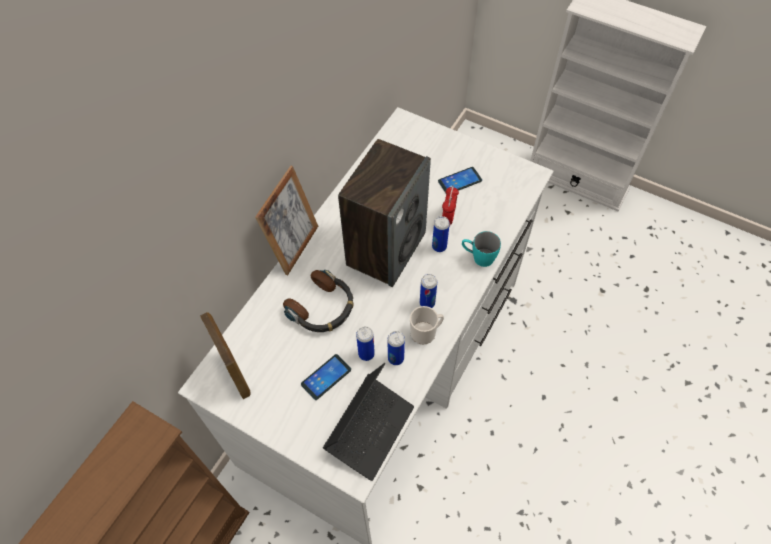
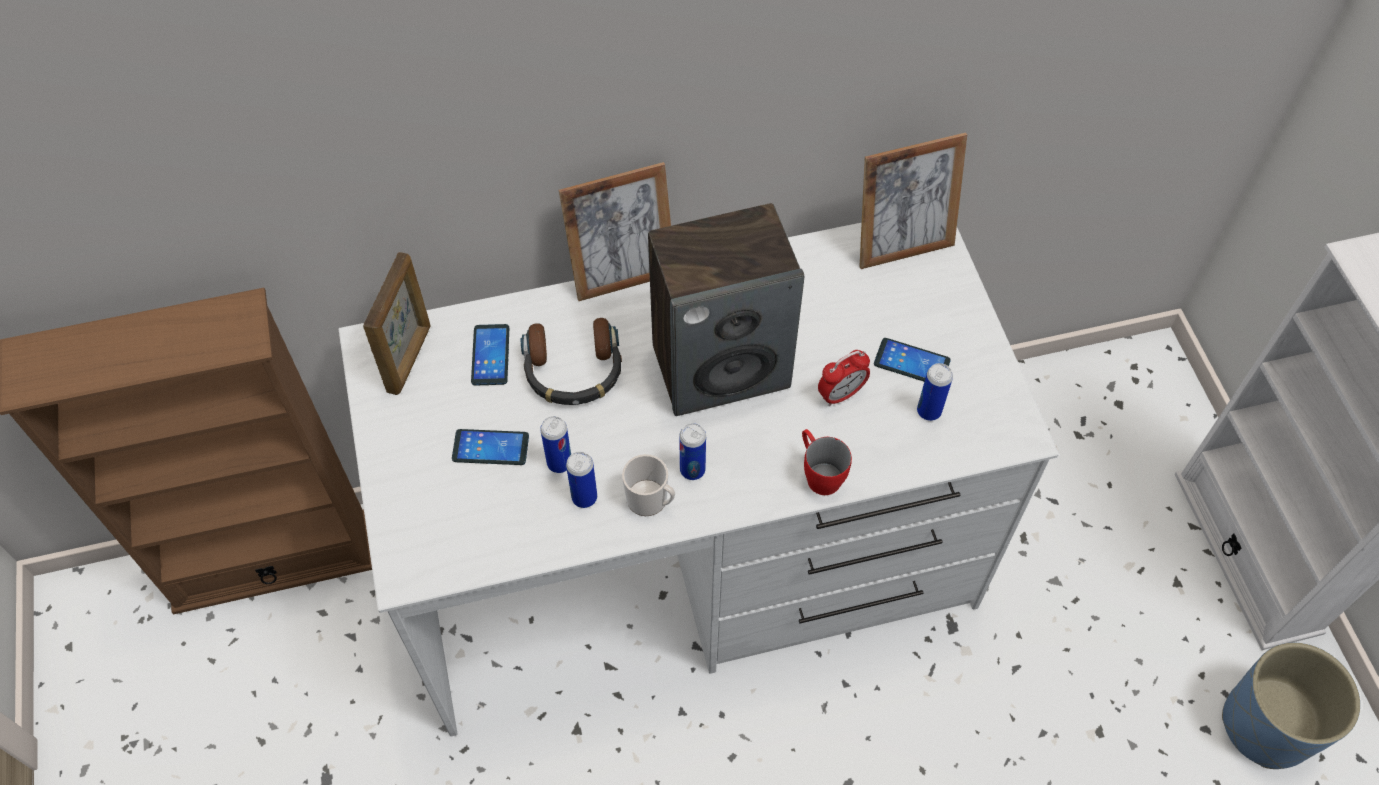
camera: 45 degrees right, 0 degrees up
(274, 335) = (490, 355): none -> phone
(370, 429) = (469, 544): laptop -> none
(400, 137) = (902, 246): none -> picture frame
(439, 246) = (786, 419): can -> can (929, 411)
(478, 257) = (818, 473): turquoise mug -> red mug
(647, 236) = (1267, 725): none -> blue planter

